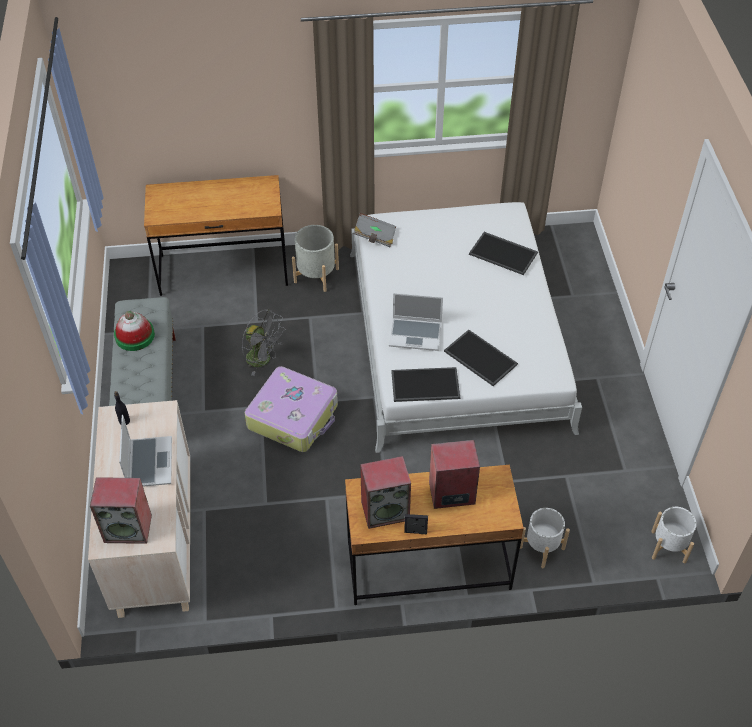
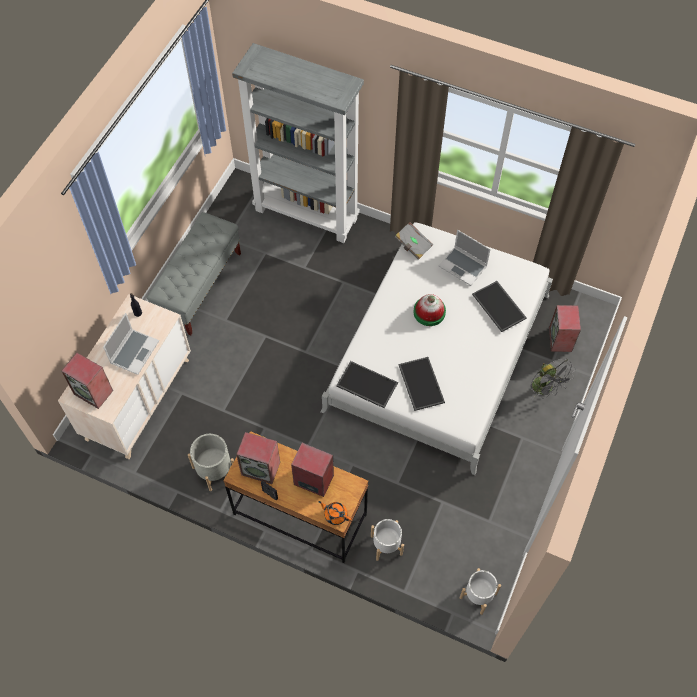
camera: 30 degrees right, 10 degrees up
(134, 335) = (197, 245): hat -> hat (429, 312)
(224, 270) = (307, 214): brown desk -> grey bookcase
(263, 360) = (290, 300): grey fan -> grey fan (545, 389)
(294, 416) = (282, 355): suitcase -> none
(316, 275) = (370, 250): grey planter -> grey planter (214, 470)
(416, 334) = (387, 341): laptop -> laptop (463, 266)
(501, 515) = (335, 515): none -> orange teapot
(566, 274) = (560, 340): none -> speaker

